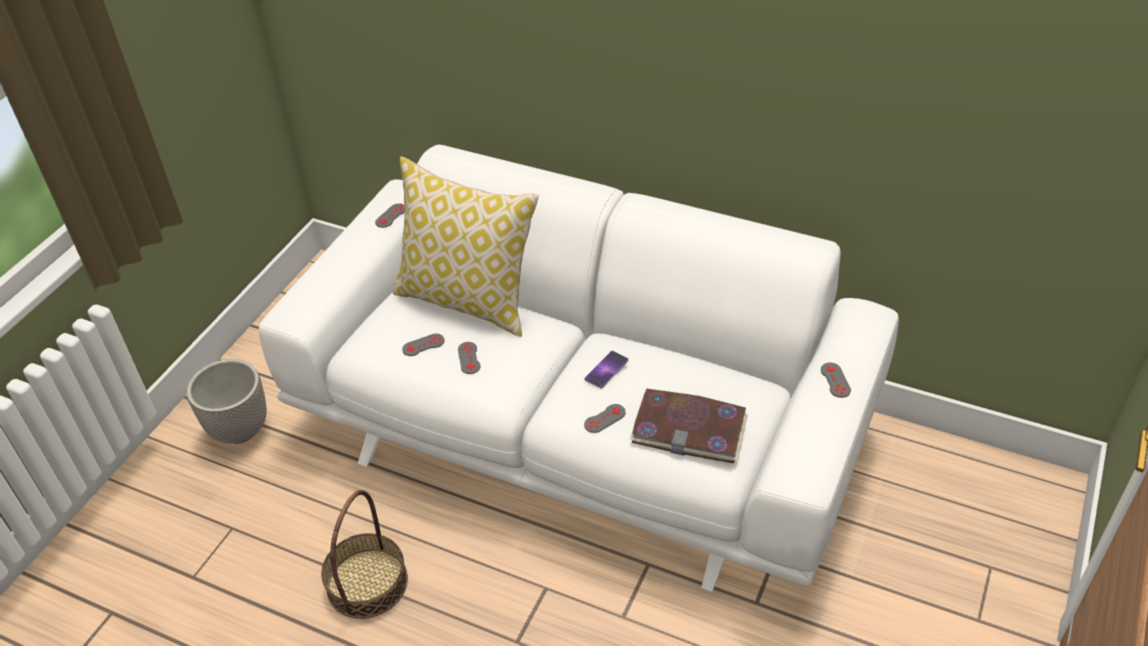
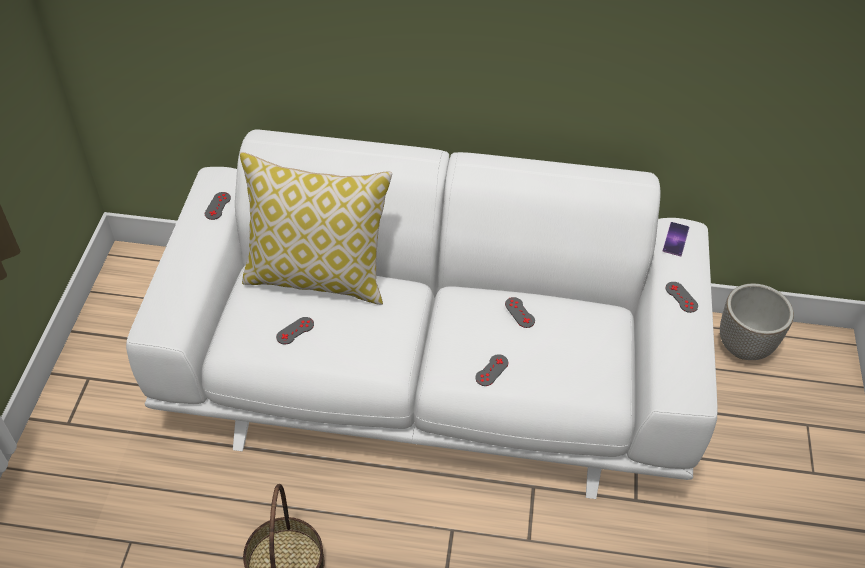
camera: 20 degrees left, 5 degrees up
(240, 429) = (101, 440): planter -> planter (744, 346)
(469, 358) = (344, 335): grey game controller -> grey game controller (519, 312)
(606, 369) = (474, 322): phone -> phone (675, 239)
(689, 429) = (569, 365): book -> none

